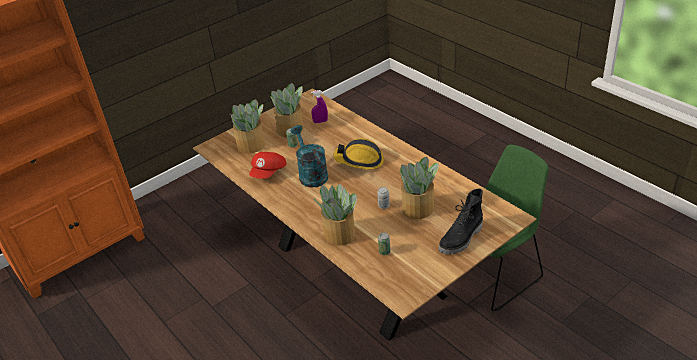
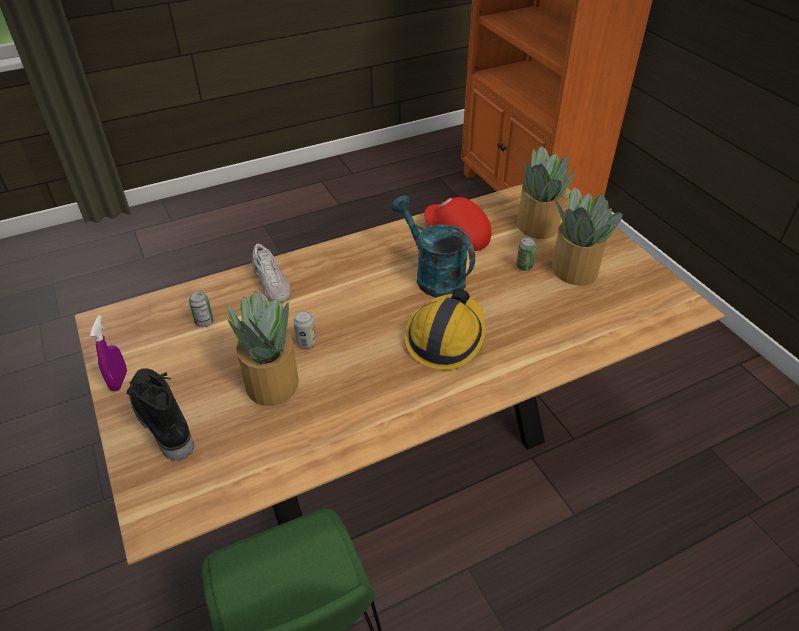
camera: 100 degrees right, 5 degrees up
(311, 174) = (433, 276): turquoise watering can -> turquoise watering can turned 120 degrees counterclockwise
(320, 122) = (591, 308): purple spray bottle -> purple spray bottle (119, 381)
(340, 235) = (272, 284): potted plant -> white shoe

